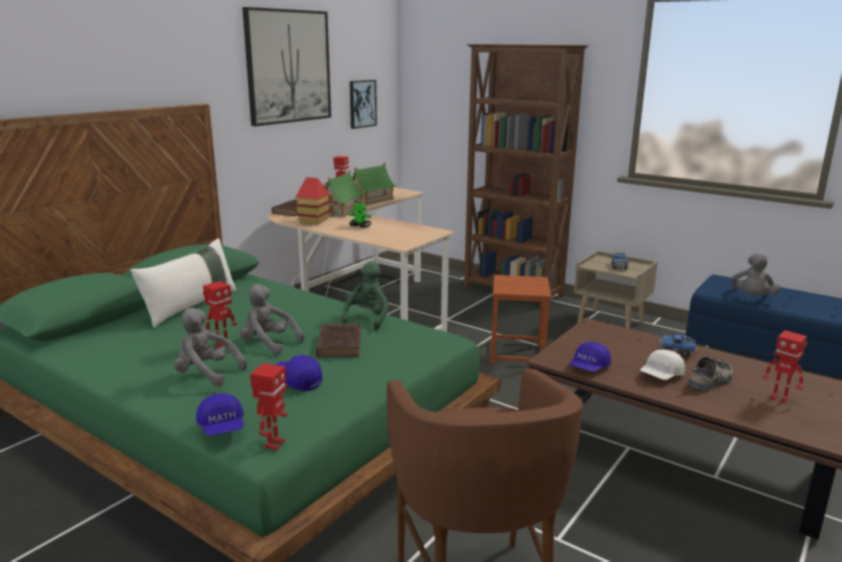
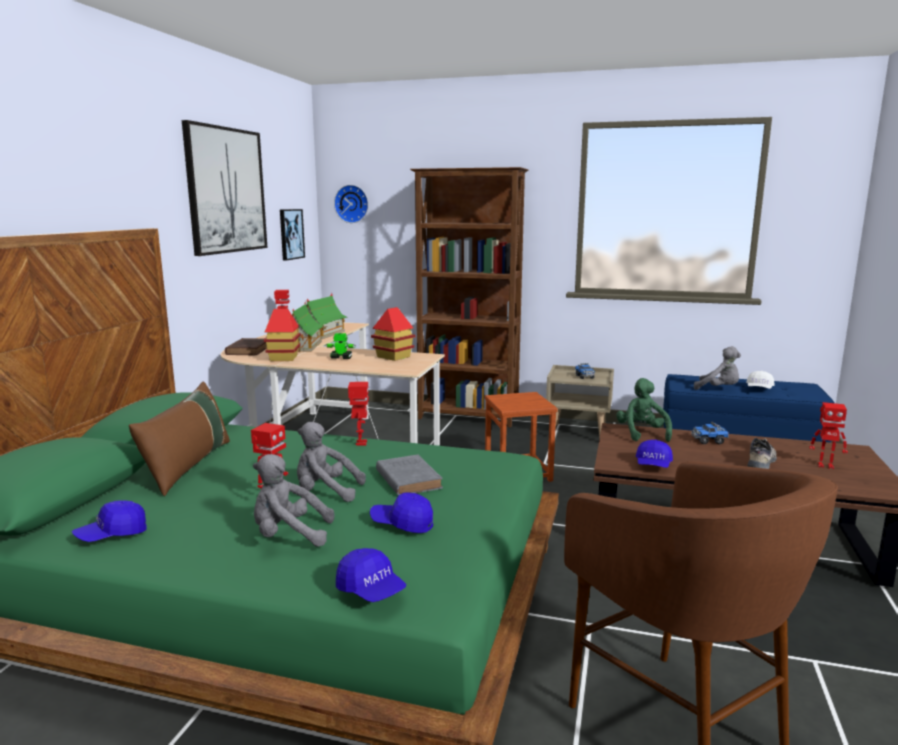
camera: 20 degrees left, 5 degrees down
(98, 352) = (112, 535): none -> blue cap
(191, 306) = (188, 466): white pillow -> brown pillow
(273, 444) = (446, 597): toy robot -> toy robot (360, 443)
(339, 343) = (407, 478): brown book -> grey book
(367, 318) = (411, 450): green plush toy -> green plush toy (641, 434)
(405, 229) = (393, 357): none -> toy house
(426, 75) = (352, 204): none -> wall clock
(661, 375) = (718, 462): white cap -> white cap (759, 389)
(752, 298) = (718, 389): grey plush toy -> grey plush toy turned 60 degrees counterclockwise

